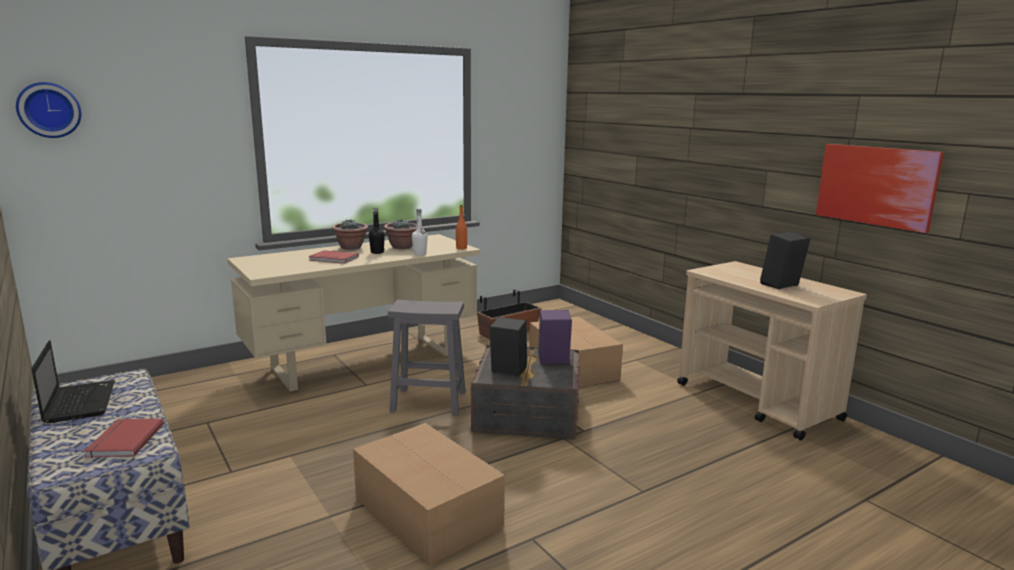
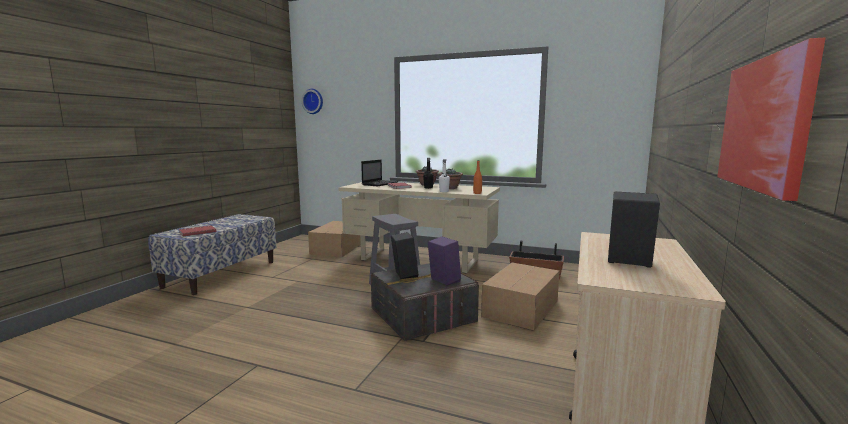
camera: 55 degrees right, 5 degrees down
(80, 402) = (230, 220): laptop -> laptop (380, 184)
(428, 513) = (266, 327): cardboard box -> cardboard box (336, 248)

